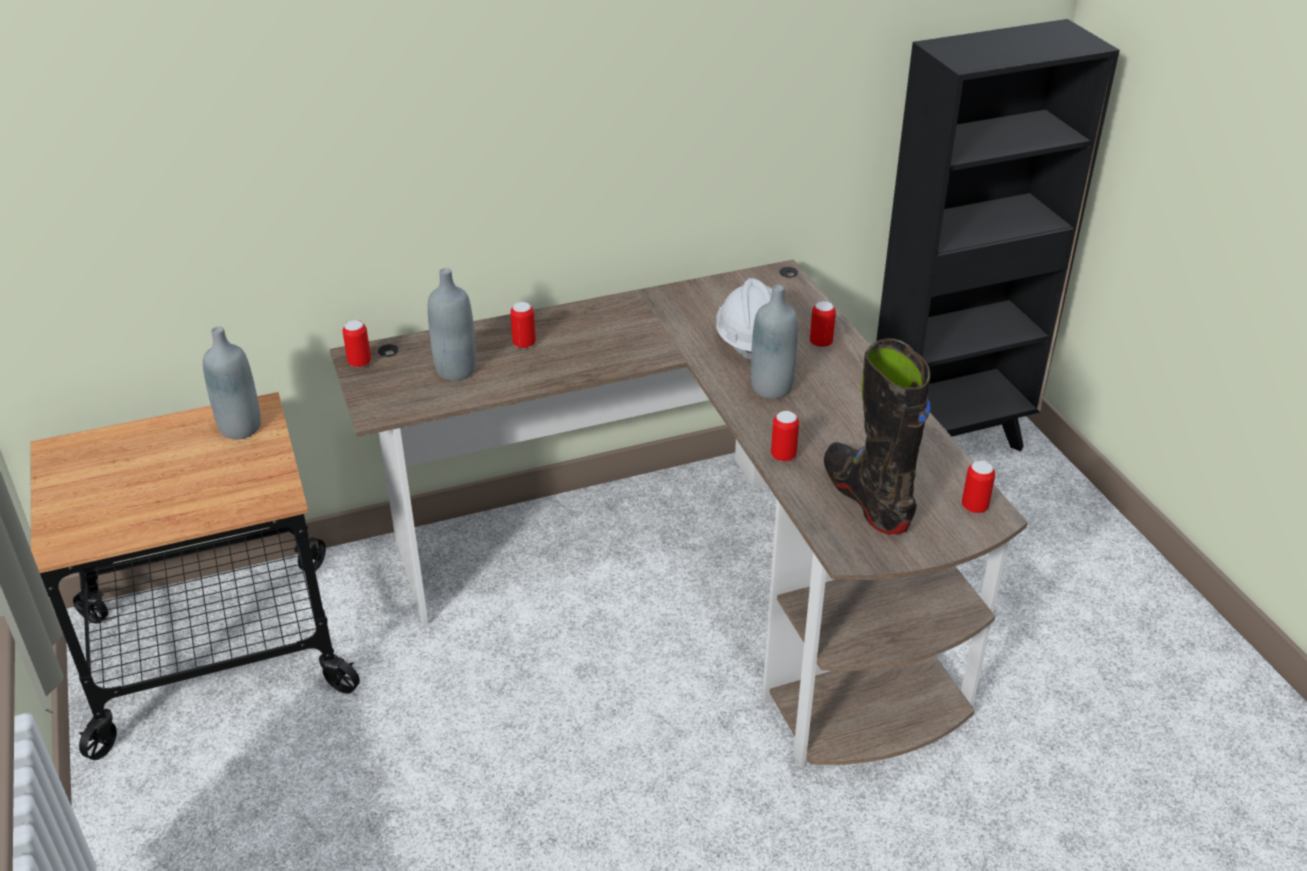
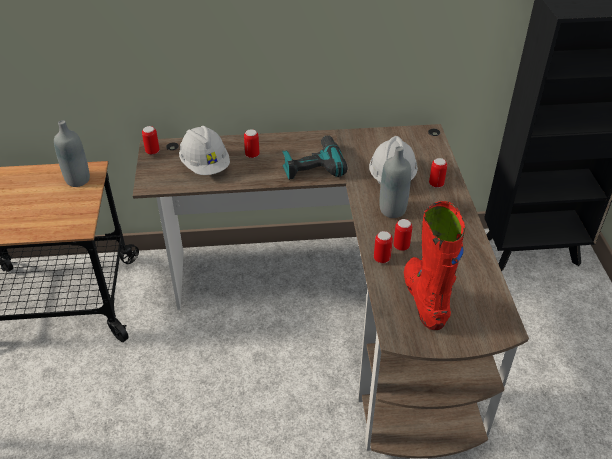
camera: 15 degrees right, 5 degrees up
(456, 370) = (205, 165): grey bottle -> white hard hat
(625, 345) = (312, 165): none -> power drill
(867, 498) = (425, 299): black boot -> red boot
(974, 507) = (495, 320): can -> can (401, 246)

